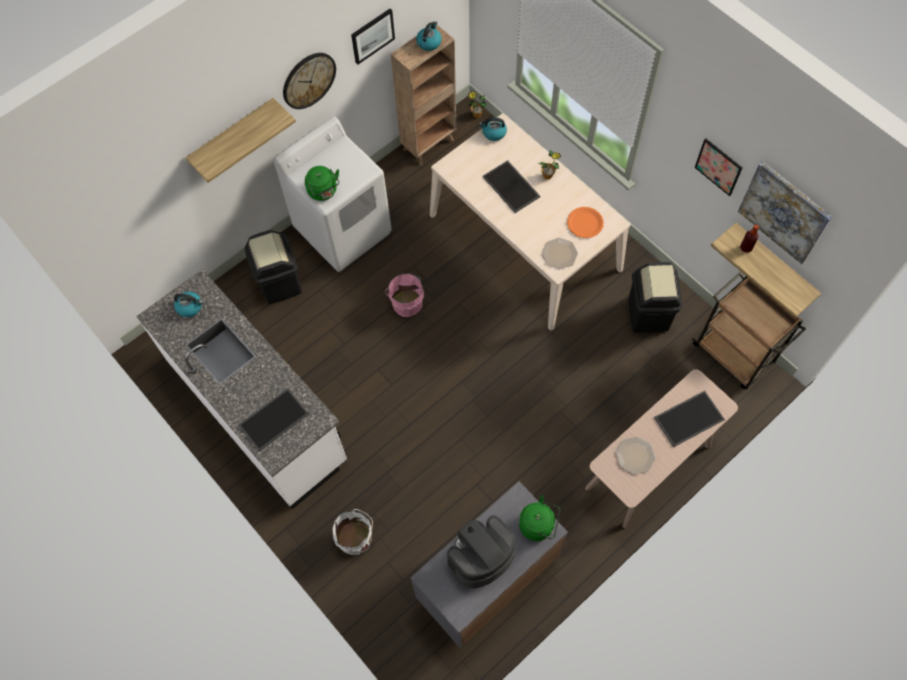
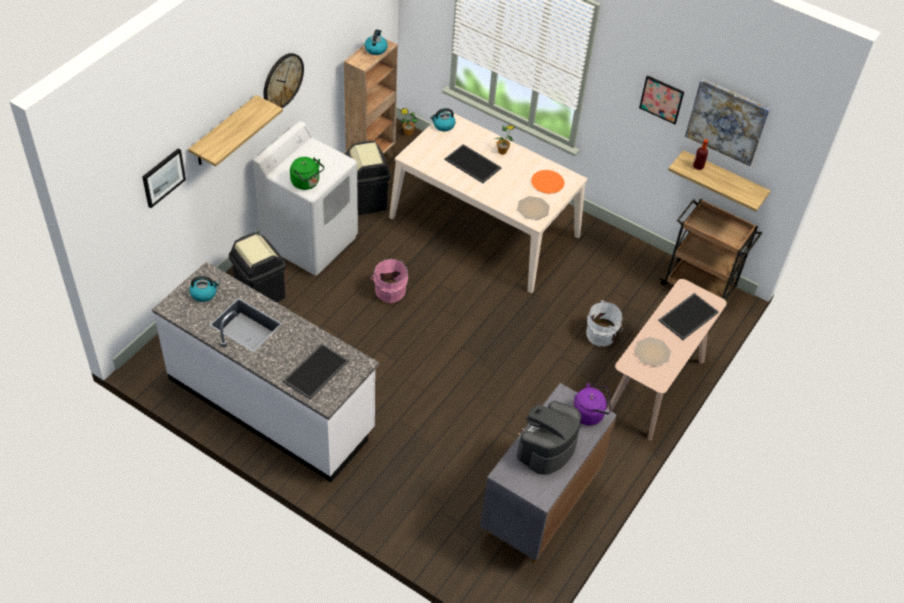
camera: 20 degrees left, 15 degrees down
(356, 538) = (402, 496): white bucket -> white bucket (602, 334)
(372, 35) = (330, 42): picture -> picture (163, 177)
(538, 525) = (589, 414): green kettle -> purple kettle
(648, 314) = (614, 267): black trash can -> black trash can (367, 200)

